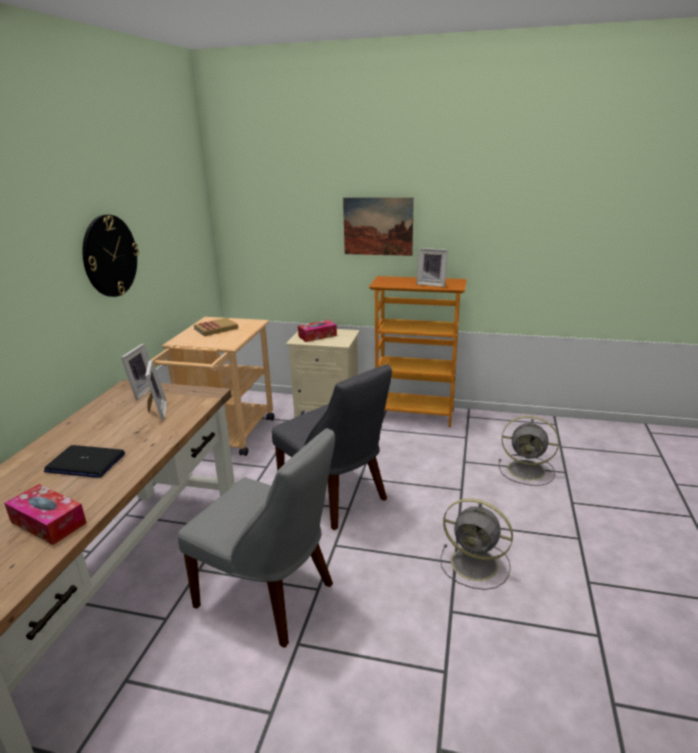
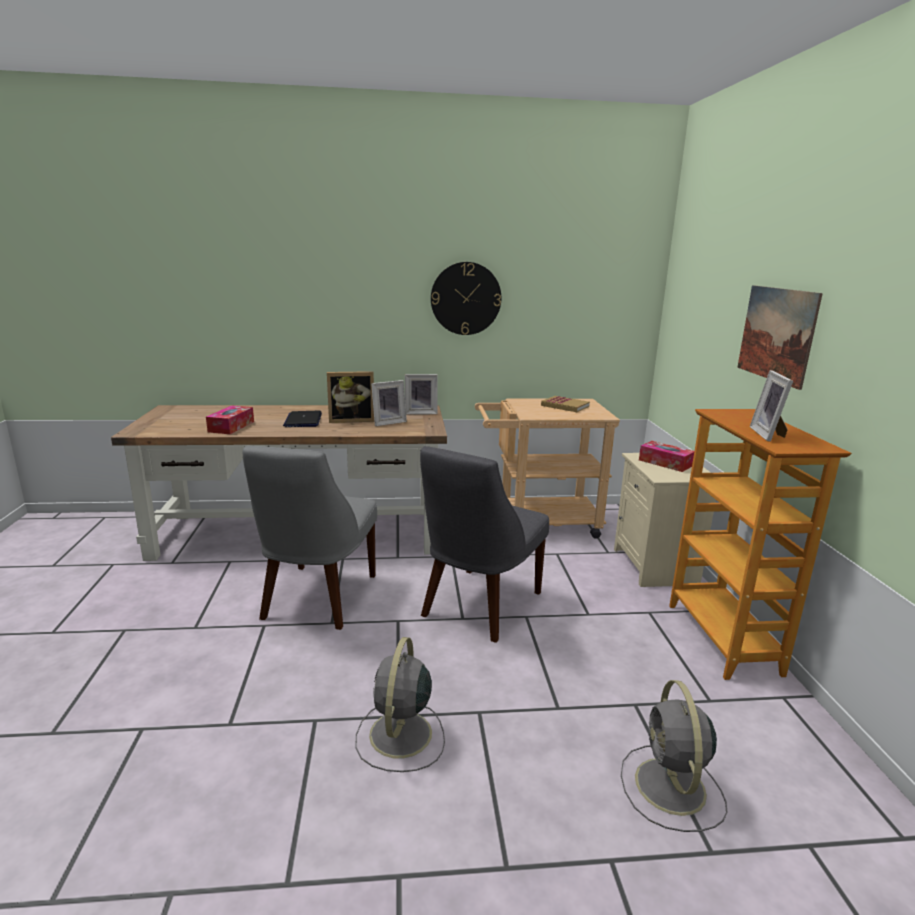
camera: 70 degrees right, 5 degrees down
(122, 431) = (351, 420): none -> picture frame

